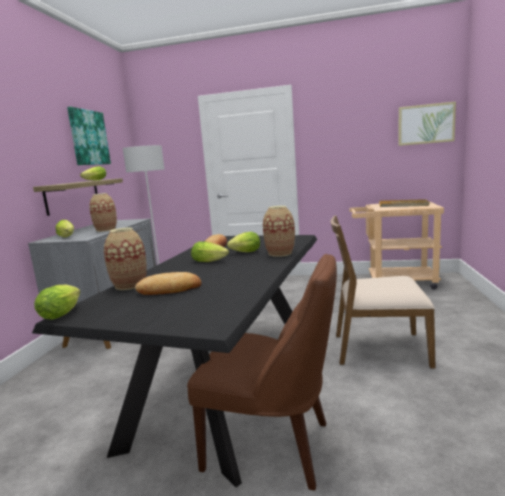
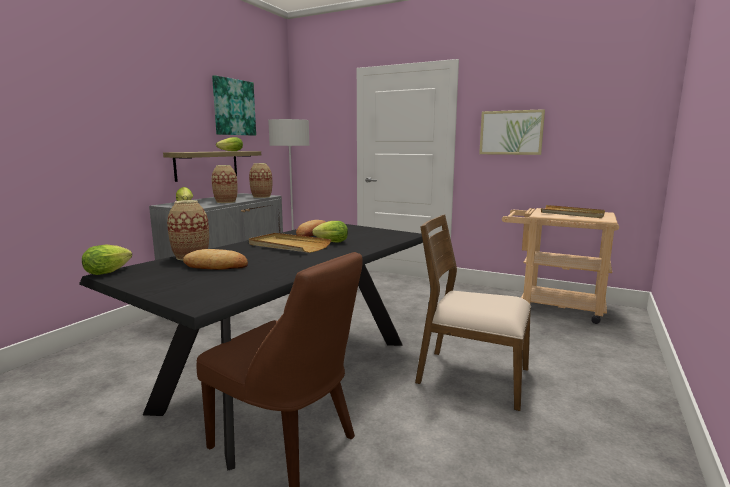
camera: 15 degrees right, 0 degrees up
(211, 261) = (288, 245): lettuce -> beige tray
(280, 253) = (361, 248): vase -> vase (261, 196)
(426, 124) = (620, 115): picture -> picture (511, 132)

